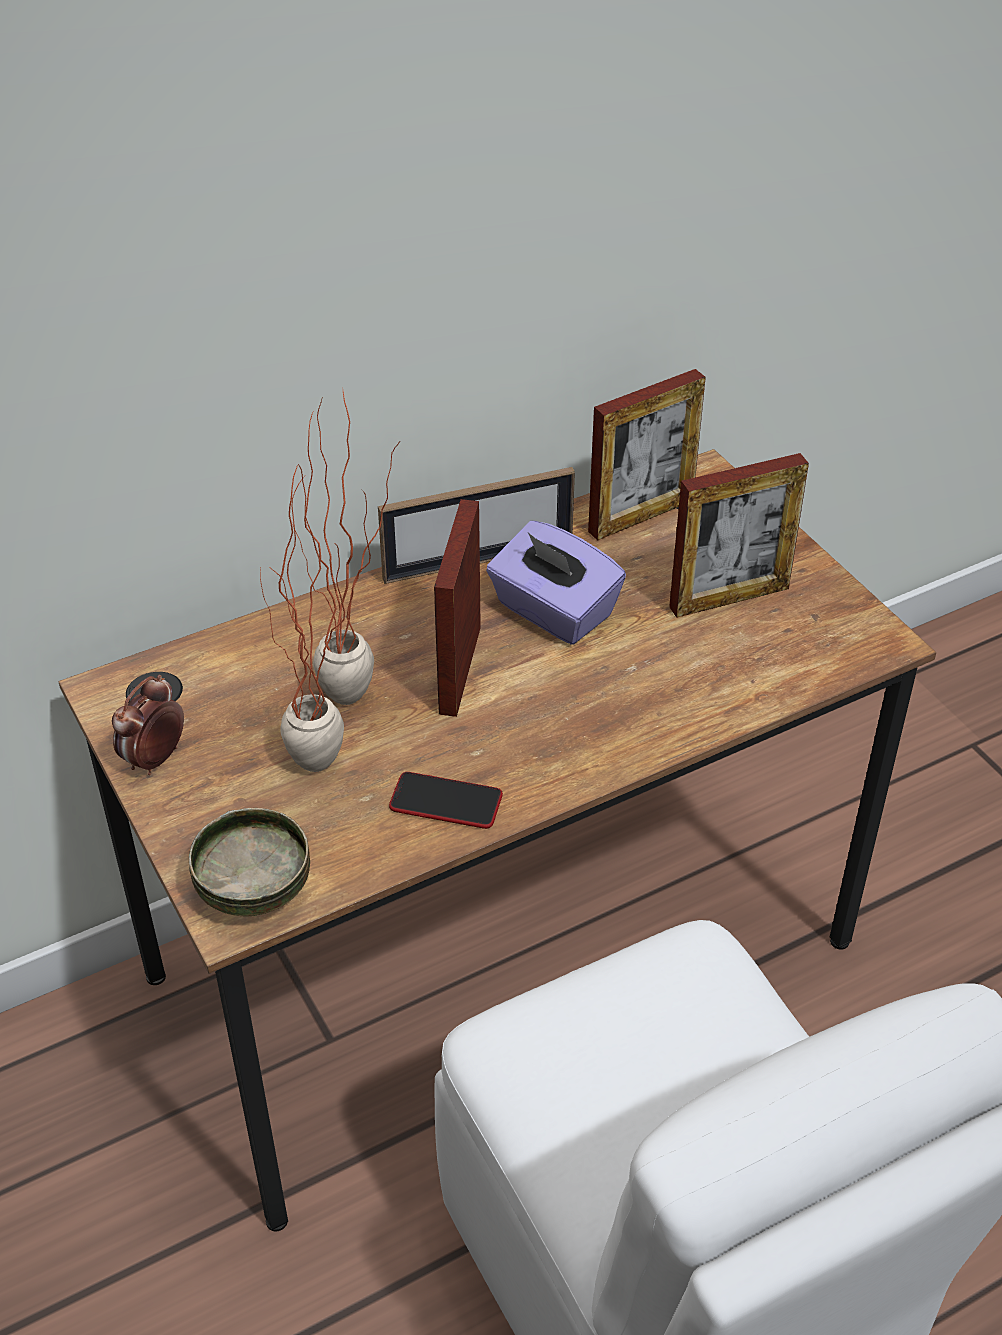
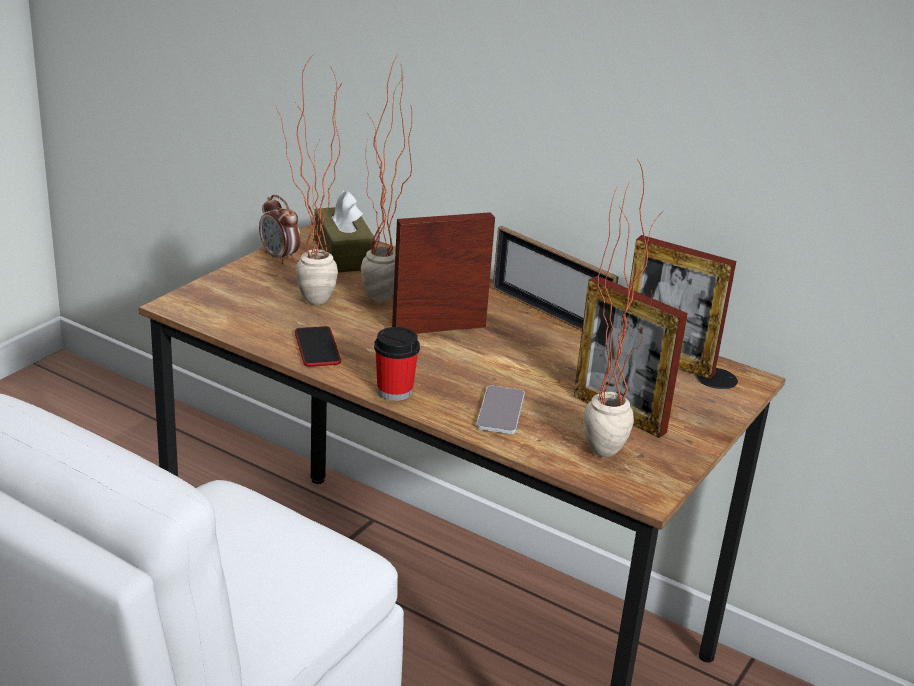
camera: 60 degrees right, 15 degrees down
(154, 759) = (280, 257): alarm clock -> alarm clock turned 135 degrees counterclockwise
(194, 690) = (343, 254): none -> brown tissue box
(253, 888) = (203, 306): bowl -> none
(553, 612) = (528, 349): purple tissue box -> none
(593, 764) = (394, 391): none -> cup
(681, 689) = (500, 411): none -> phone
(781, 633) = (604, 443): none -> potted plant

